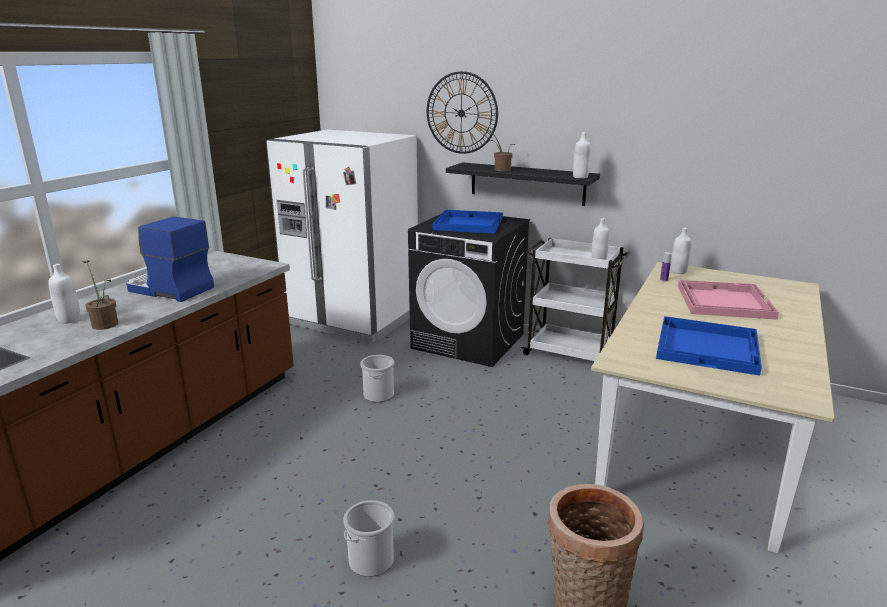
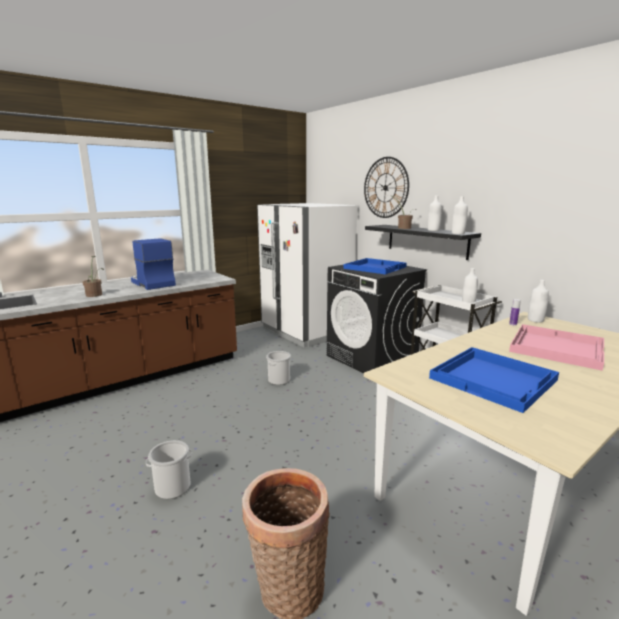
camera: 25 degrees right, 5 degrees down
(69, 320) = (83, 290): white bottle -> white bottle (433, 230)

